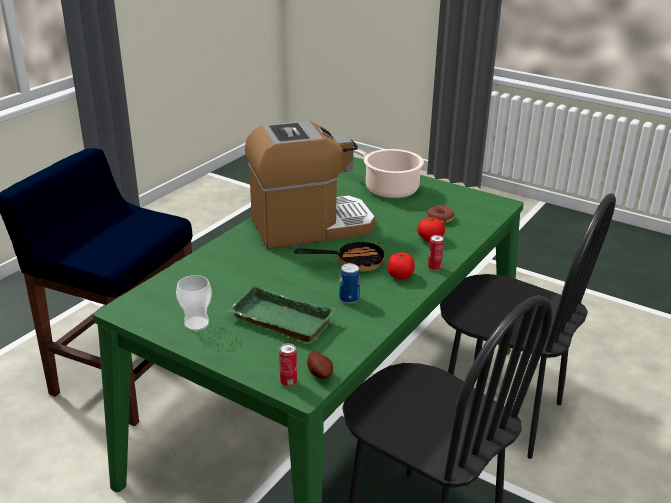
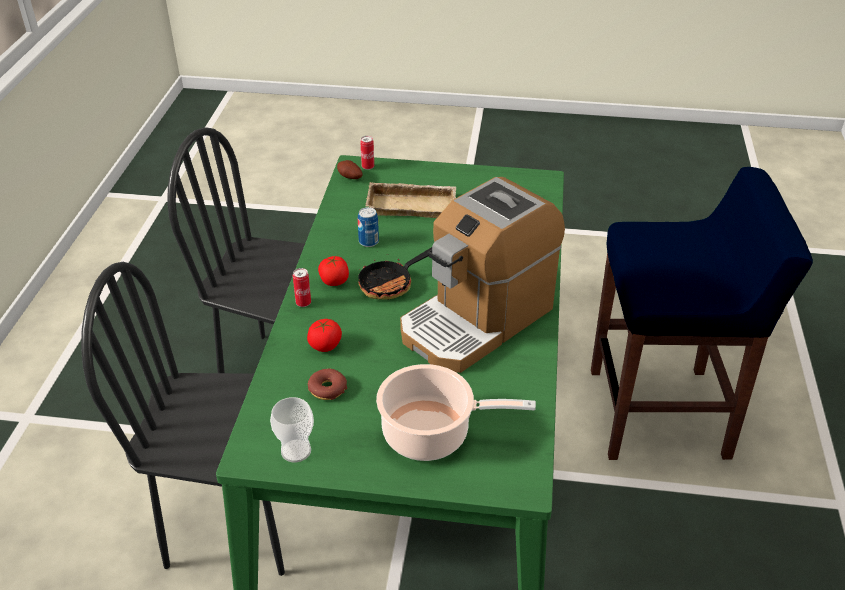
camera: 155 degrees right, 10 degrees up
(196, 324) = (474, 185): cup -> cup (296, 451)
(278, 321) = (413, 205): green tray -> beige tray

